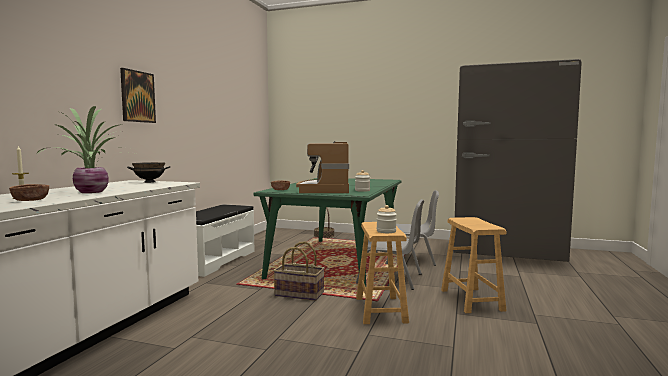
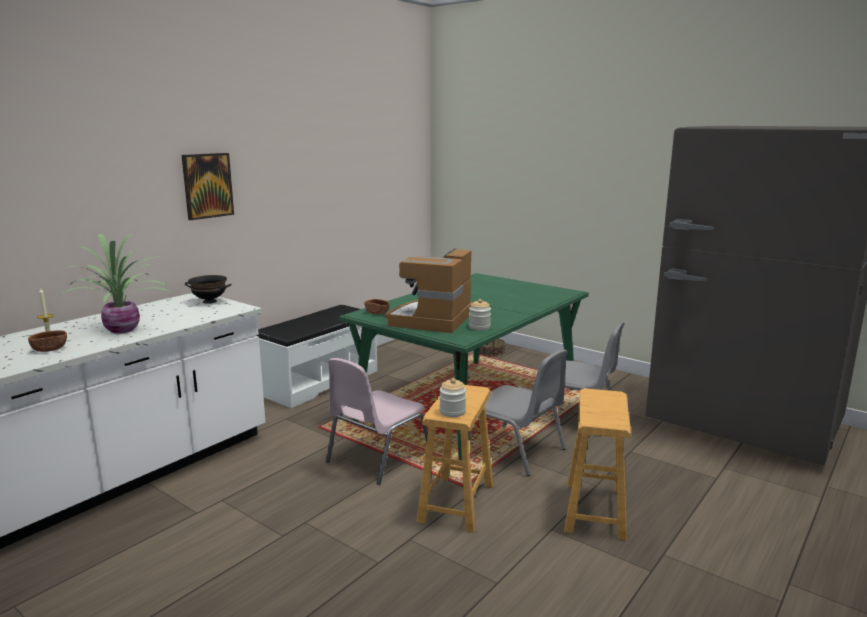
camera: 20 degrees right, 10 degrees up
(298, 294) = (377, 457): basket -> pink chair

